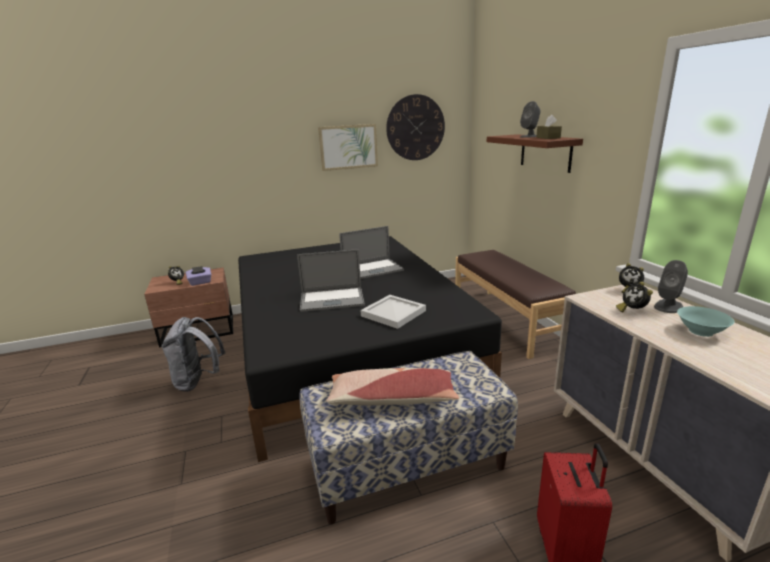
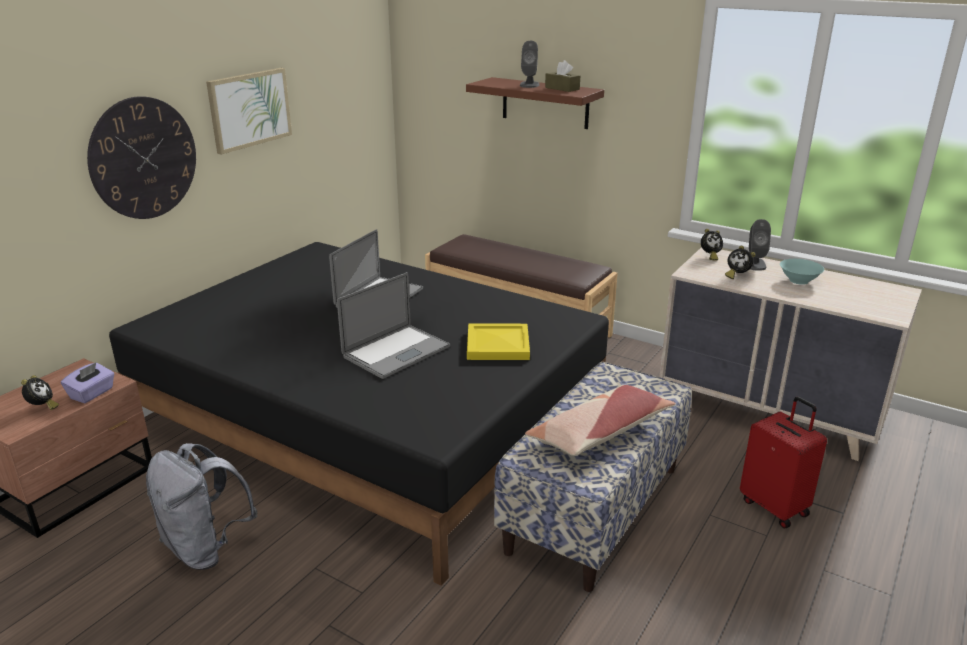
camera: 40 degrees left, 5 degrees up
(393, 314) = (499, 345): white tray -> yellow tray
(415, 128) = (330, 68): wall clock -> wall clock (143, 158)

